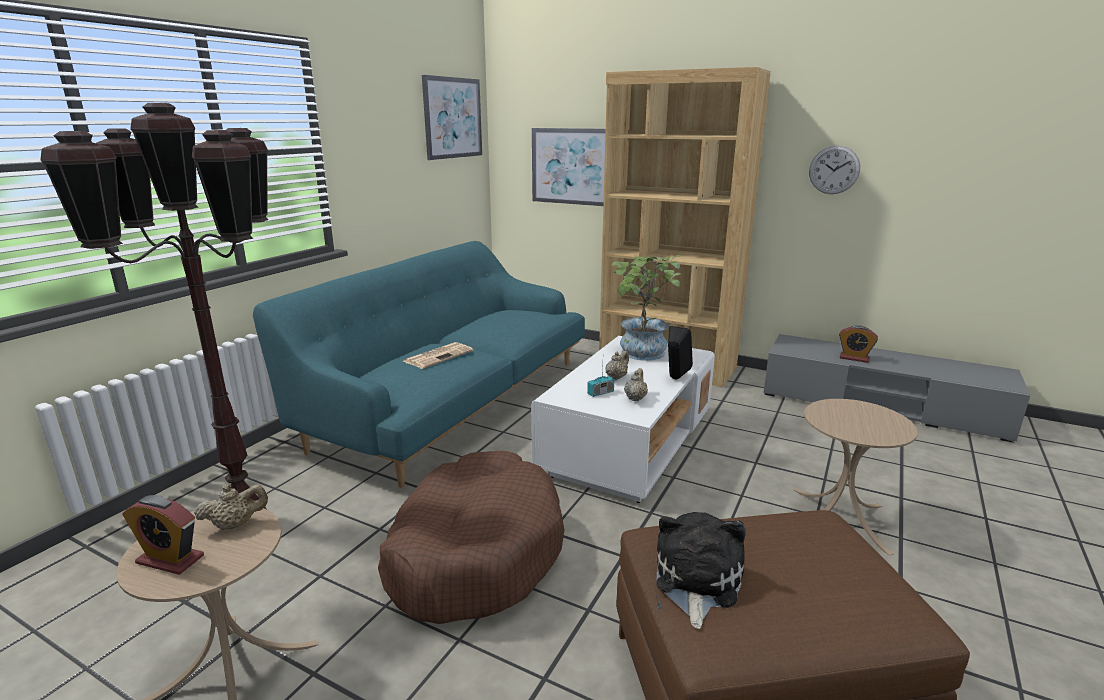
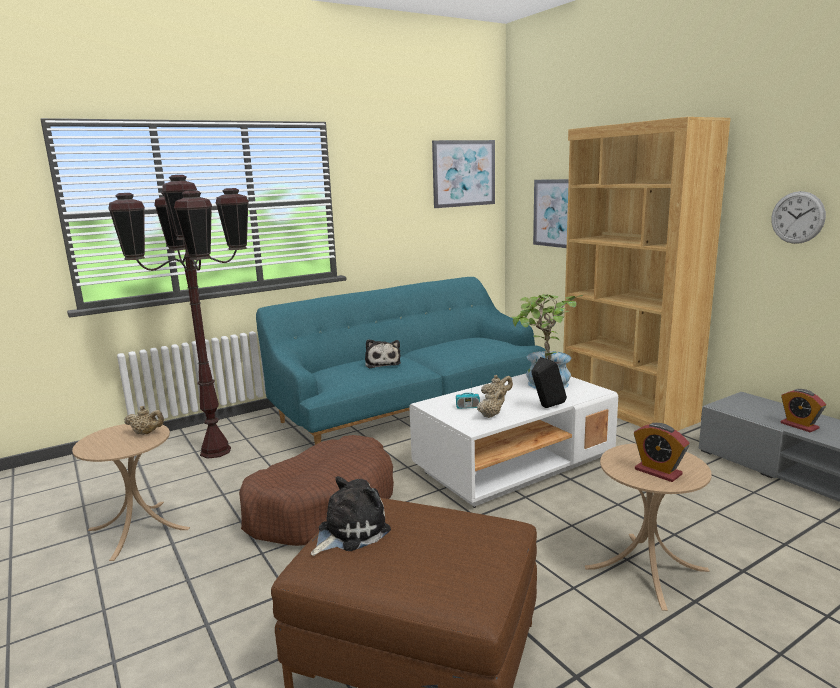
camera: 30 degrees right, 5 degrees down
(170, 559) = (102, 442): alarm clock -> alarm clock (658, 472)
(438, 356) = (382, 363): newspaper -> plush toy

